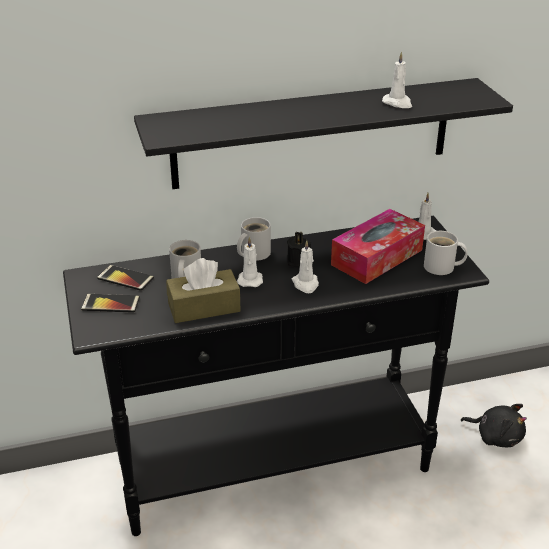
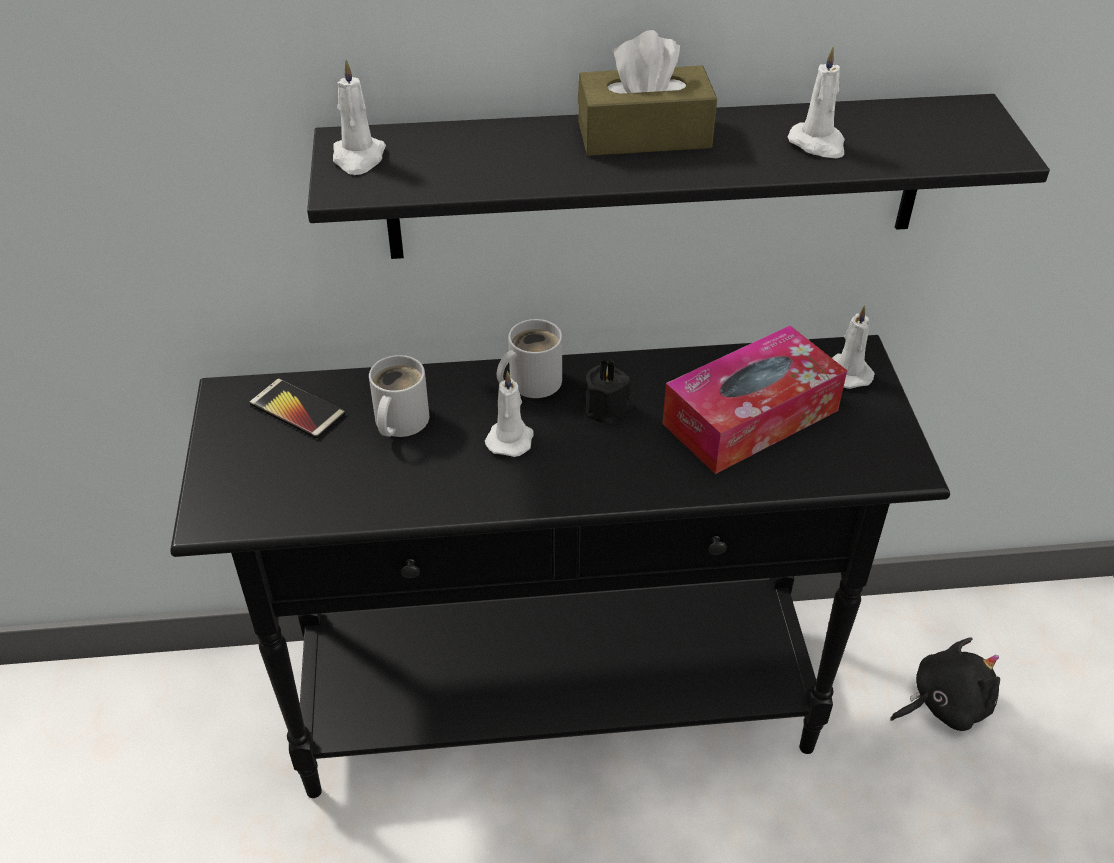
camera: 10 degrees right, 10 degrees up
(110, 304) = (258, 460): phone -> none
(204, 307) = (414, 489): brown tissue box -> brown tissue box (644, 135)
(306, 284) = (606, 461): white candle -> white candle (358, 158)
(442, 267) = (866, 455): white mug -> none
(496, 436) = (944, 703): black plush toy -> black plush toy turned 60 degrees counterclockwise

